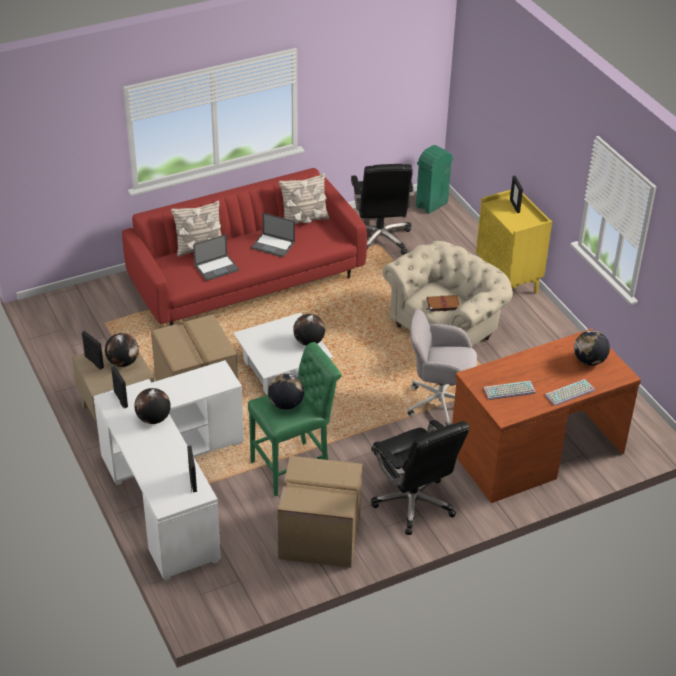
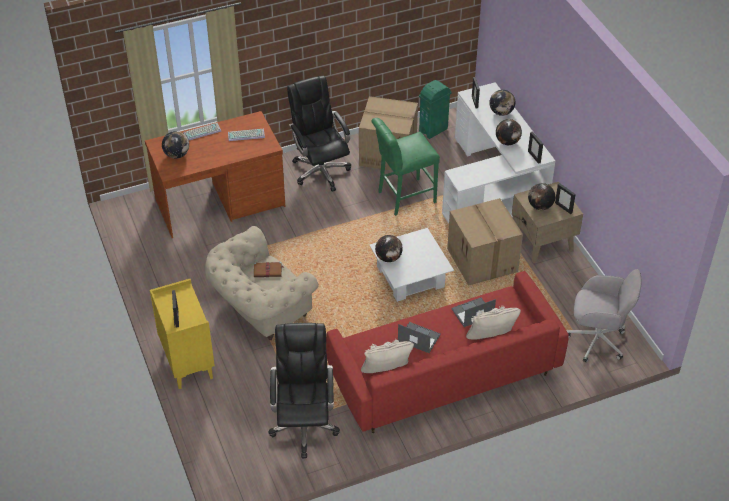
camera: 175 degrees left, 5 degrees up
(286, 404) = (411, 145): globe -> globe (501, 112)
(431, 205) = (237, 474): green trash can -> green trash can (433, 130)
(438, 404) = (285, 242): grey office chair -> grey office chair (597, 341)

